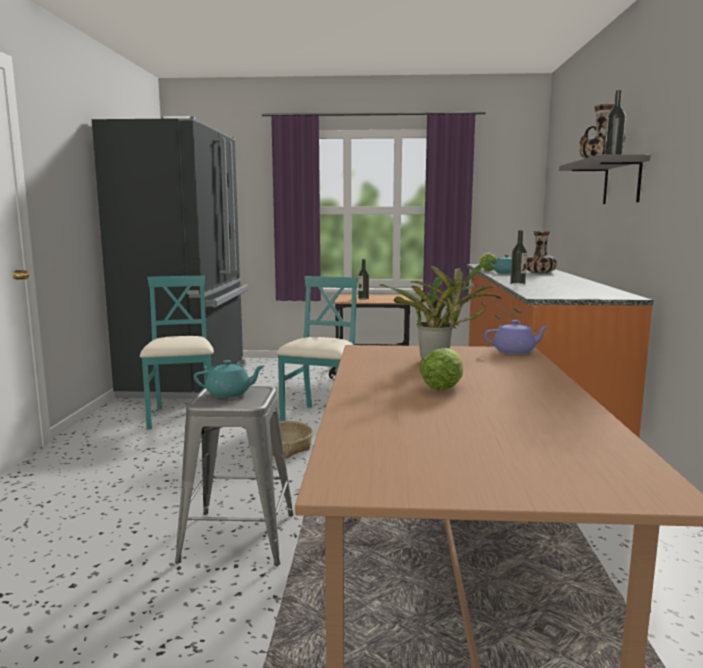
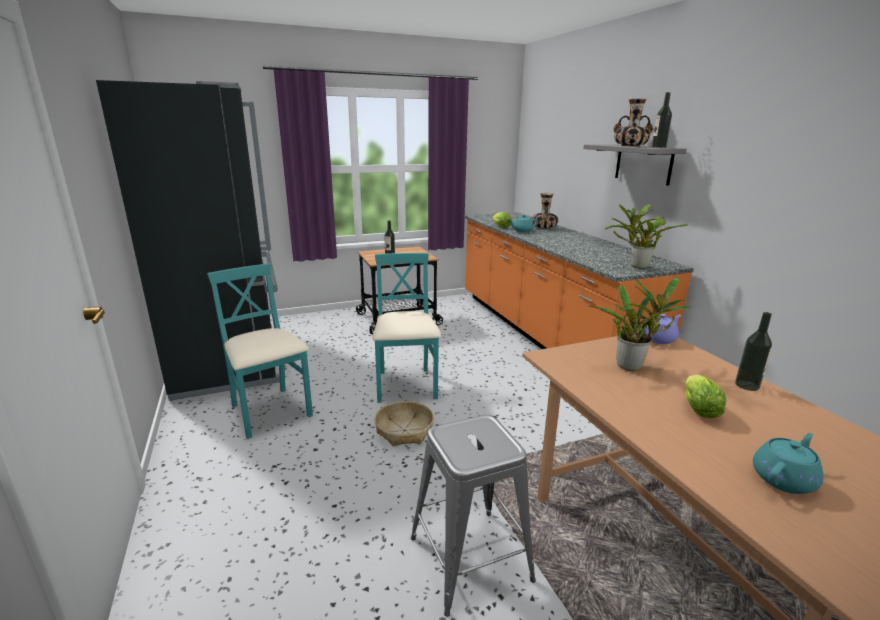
camera: 25 degrees left, 10 degrees up
(230, 393) = (468, 437): turquoise teapot -> turquoise teapot (784, 479)
(517, 284) = (565, 251): bottle -> bottle (747, 385)
(575, 295) = (636, 266): none -> potted plant

